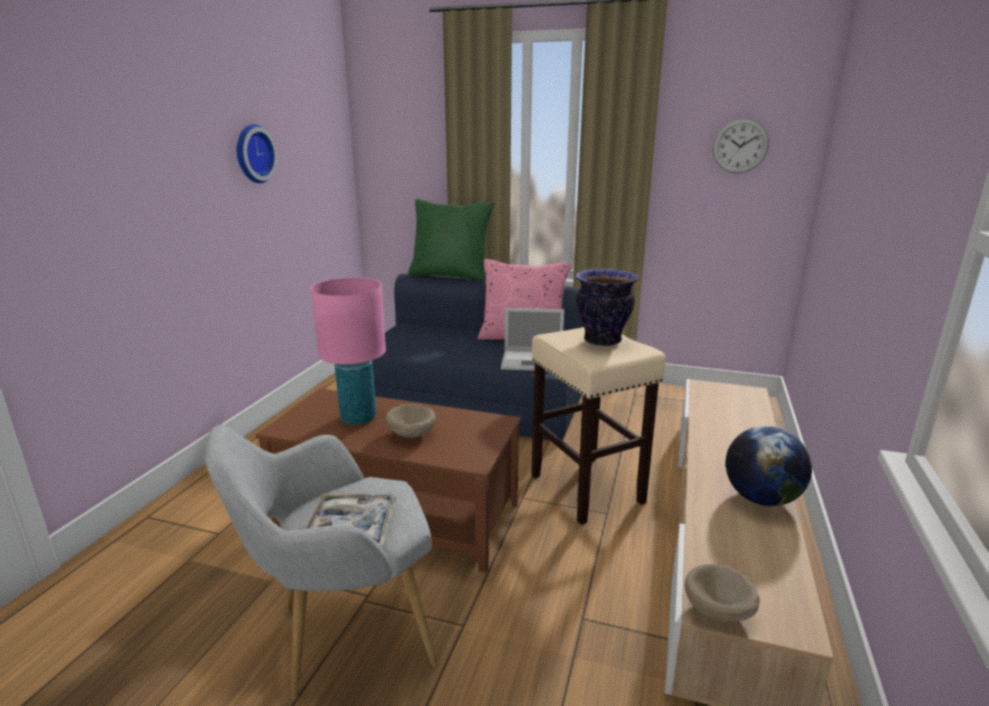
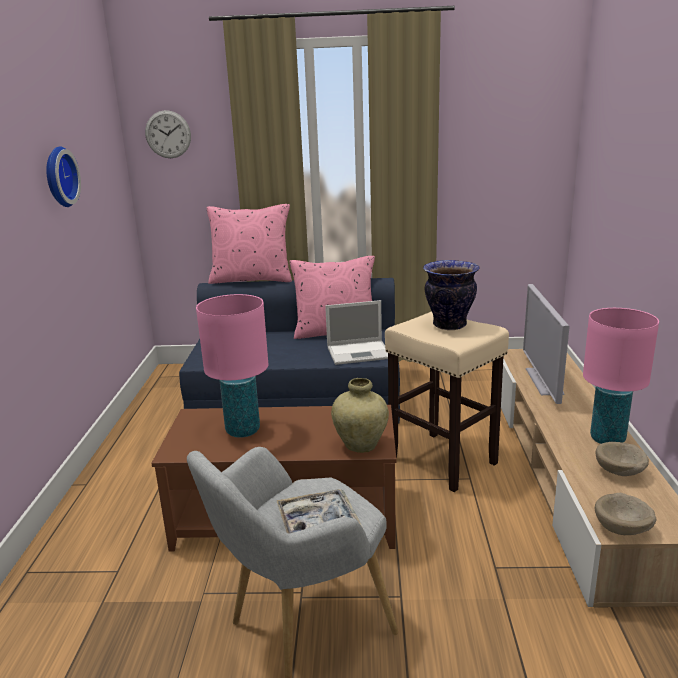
camera: 15 degrees left, 0 degrees up
(411, 435) = (304, 437): beige bowl -> beige bowl (620, 473)
(450, 275) = (252, 279): green pillow -> pink pillow
(459, 454) = (360, 445): none -> beige vase
(721, 421) = (544, 381): none -> television
(740, 146) = (510, 137): wall clock -> wall clock (168, 134)
(761, 499) = (607, 439): globe -> pink table lamp

